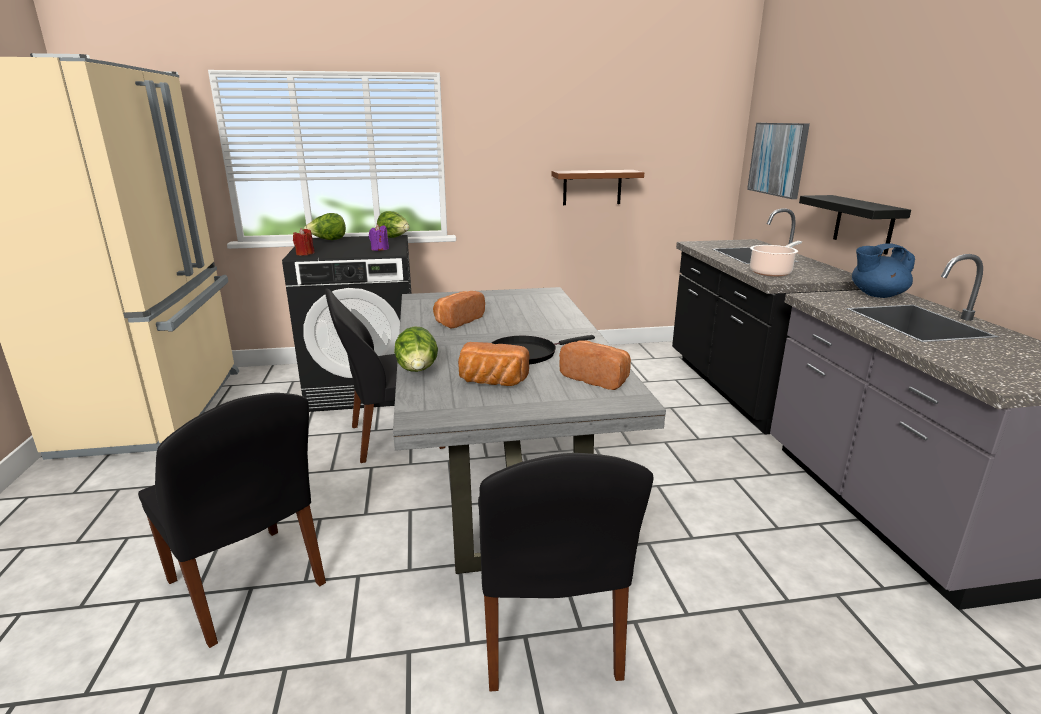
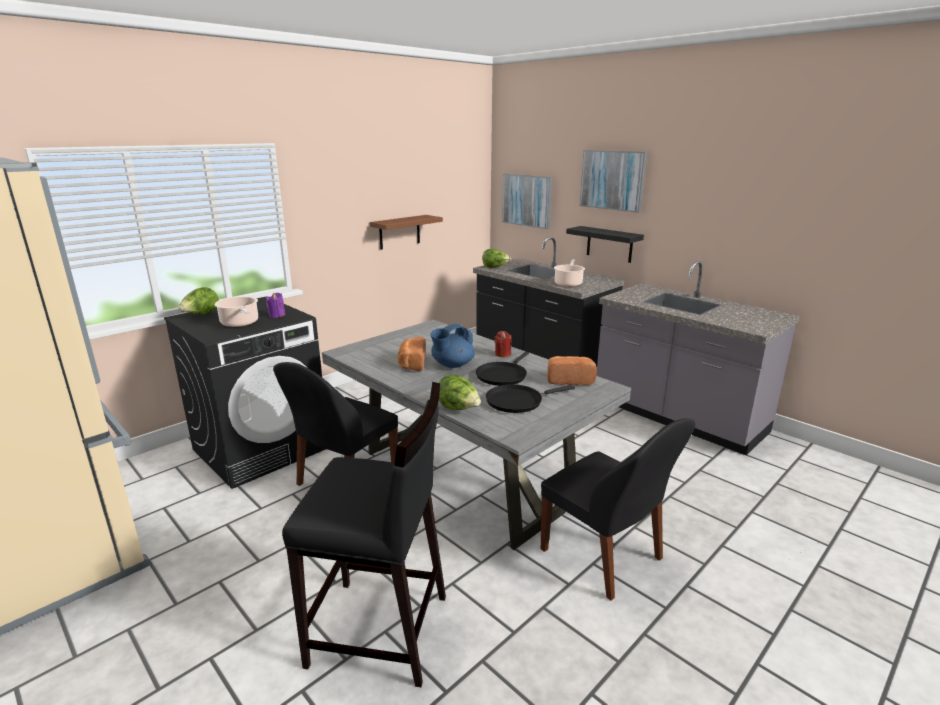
camera: 35 degrees left, 0 degrees up
(248, 585) = (380, 631): black chair -> black stool
(305, 253) = (213, 333): red candle -> red candle (502, 354)
(339, 250) = (240, 323): none -> cooking pot
(394, 238) = (263, 301): lettuce -> lettuce (495, 267)
(491, 382) = (517, 401): bread -> black frying pan
(876, 295) = (641, 289): blue teapot -> blue teapot (452, 365)
(881, 122) = (612, 180): none -> picture

